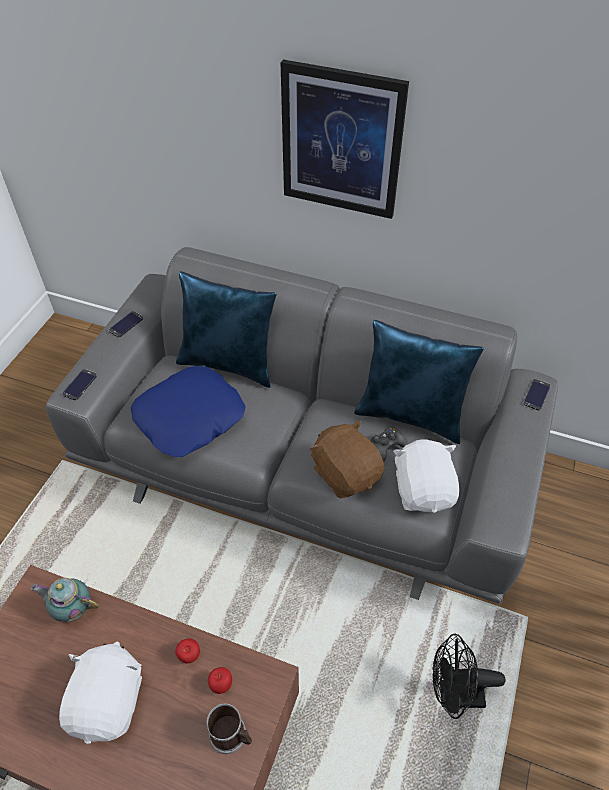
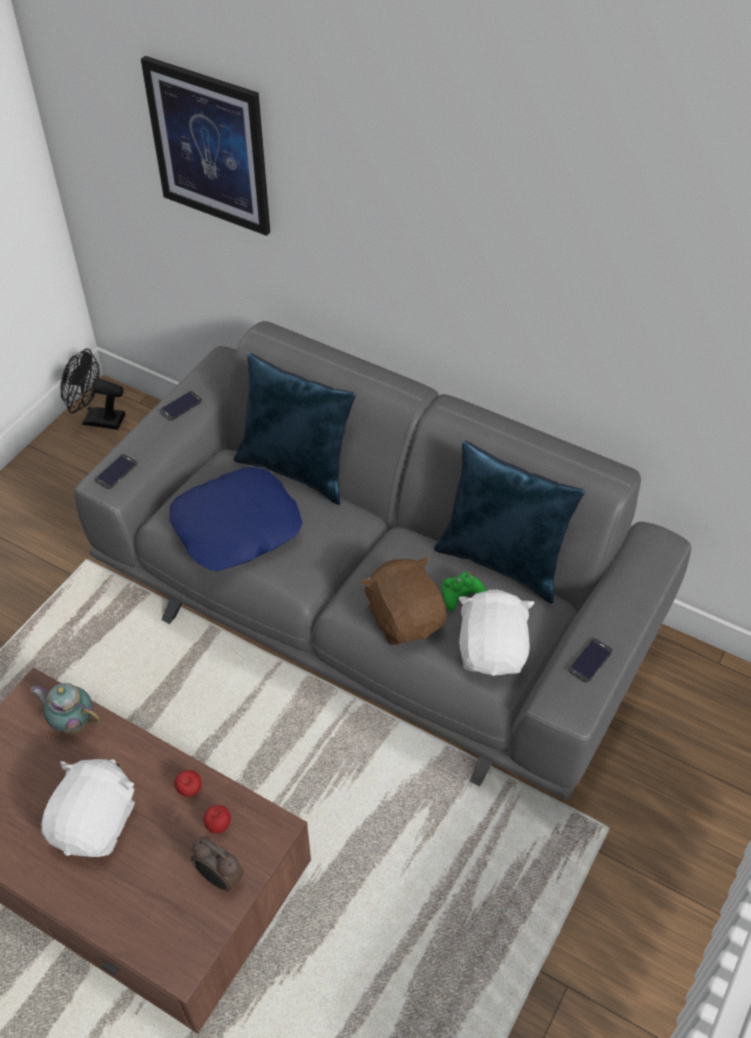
camera: 10 degrees right, 0 degrees up
(231, 736) = (219, 878): mug -> alarm clock
(341, 142) = (445, 230): picture -> picture (209, 146)
(387, 447) = (461, 594): black game controller -> green game controller
(453, 695) = (495, 899): black fan -> black fan (97, 420)
(536, 394) = (657, 557): phone -> phone (590, 660)

